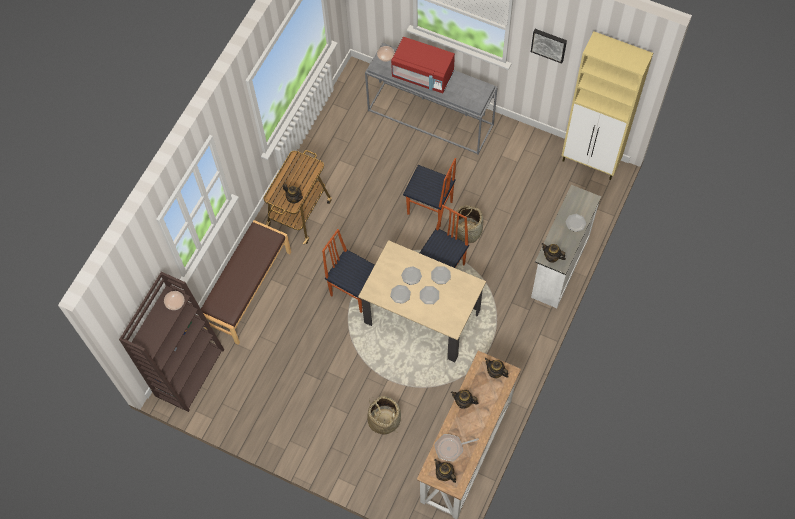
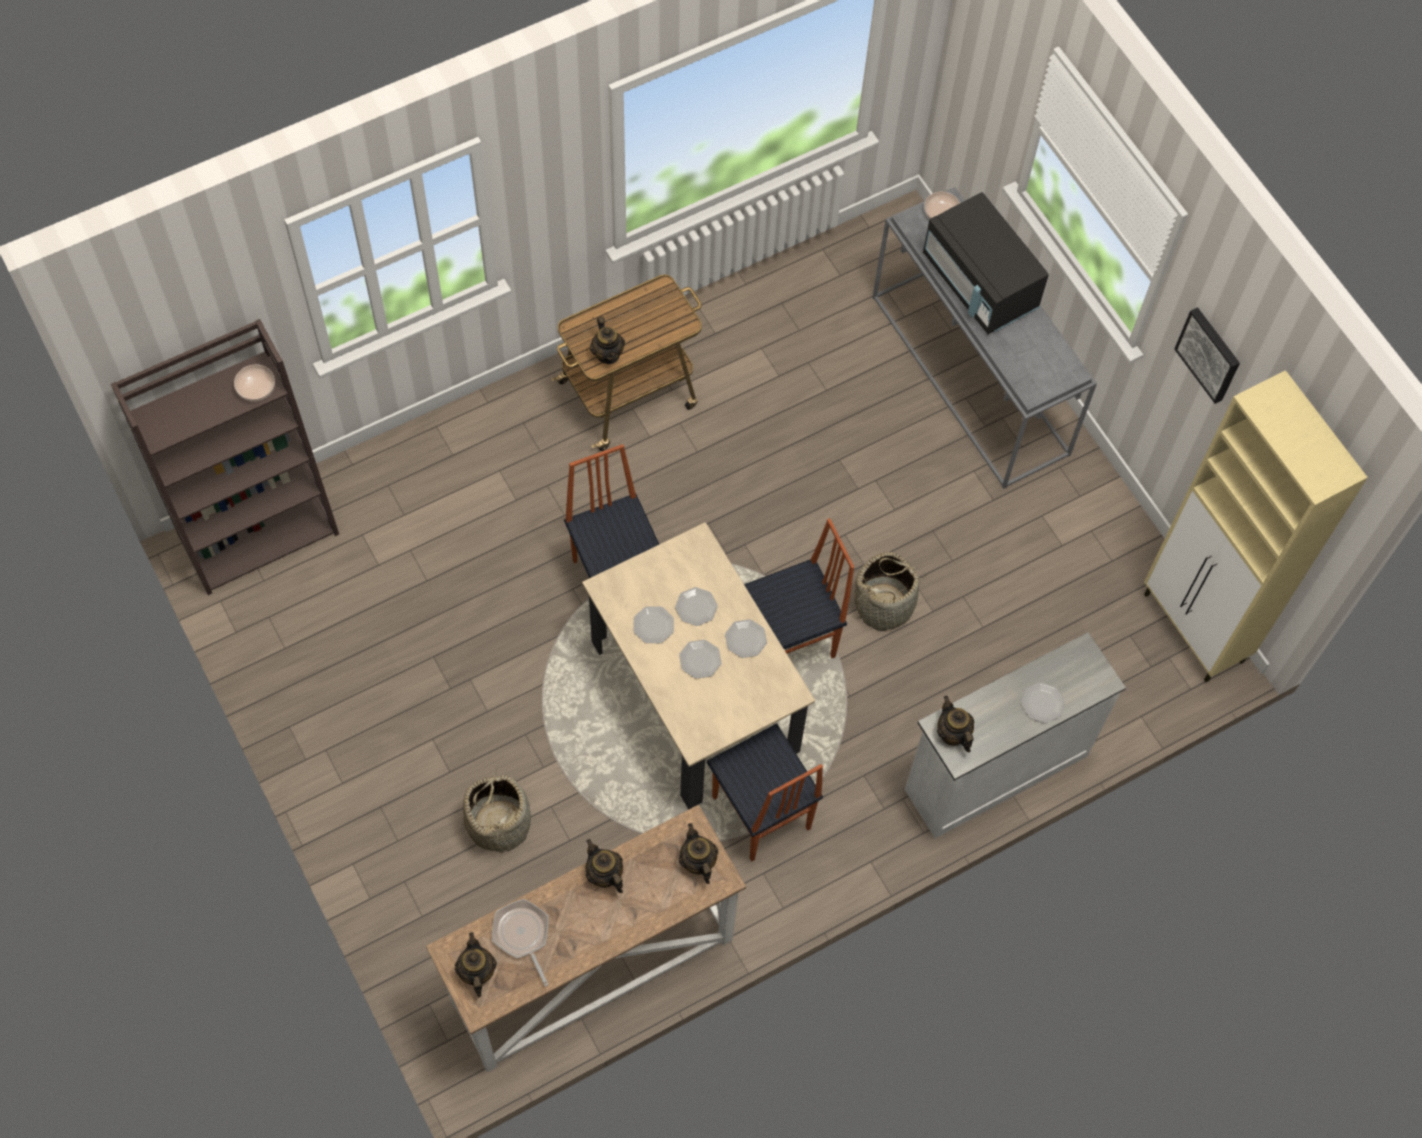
camera: 30 degrees right, 0 degrees up
(248, 290) = (450, 464): brown bench -> none
(423, 75) = (979, 284): red microwave -> black microwave
(430, 208) = (849, 526): chair -> chair (760, 814)
(451, 448) = (522, 936): frying pan -> frying pan turned 45 degrees clockwise

